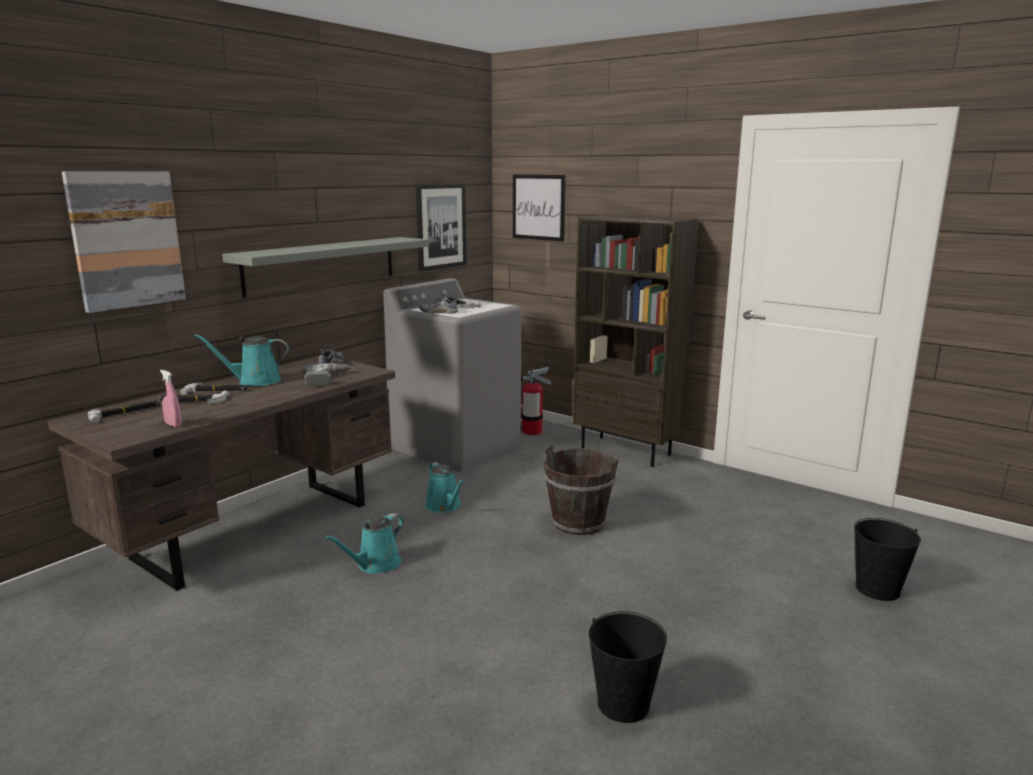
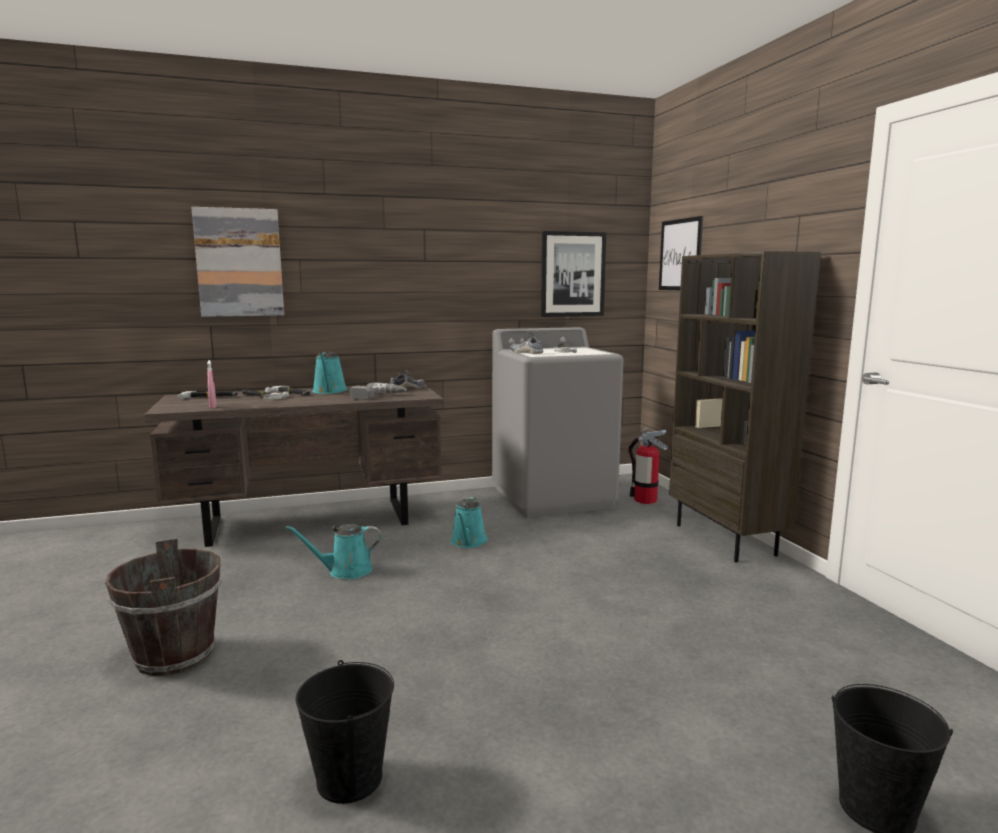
camera: 35 degrees right, 5 degrees down
(255, 381) = (329, 391): turquoise watering can -> turquoise watering can turned 120 degrees counterclockwise
(322, 265) = (426, 300): grey shelf -> none
(578, 523) = (568, 592): brown bucket -> brown bucket (174, 655)

